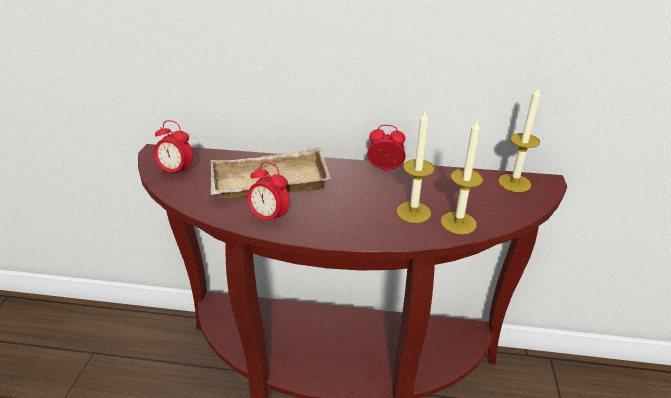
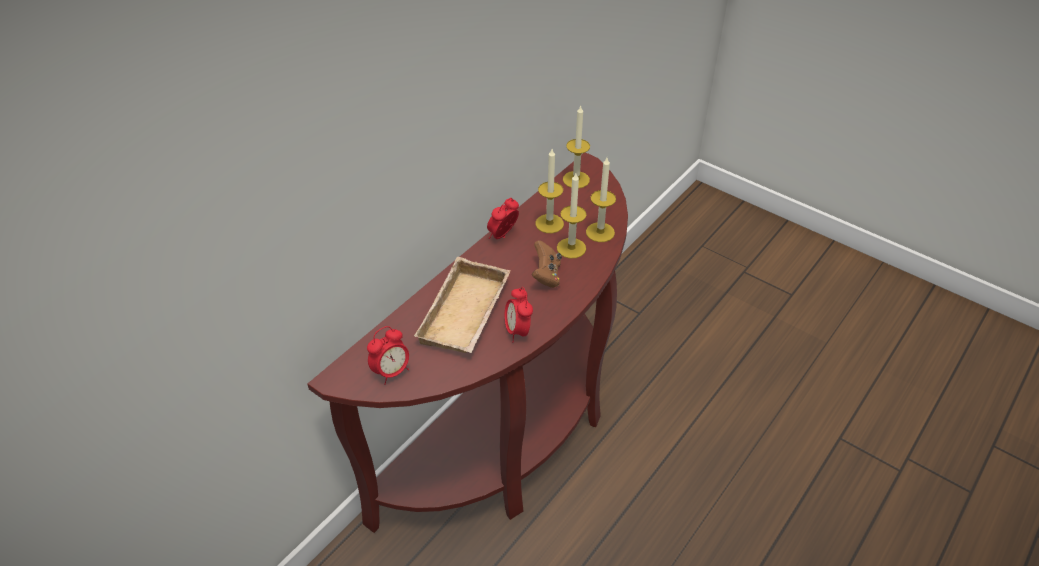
camera: 60 degrees left, 10 degrees up
(269, 218) = (518, 331): alarm clock -> alarm clock turned 105 degrees clockwise
(359, 210) = (546, 275): none -> brown game controller
(432, 188) = (549, 223): none -> candle

